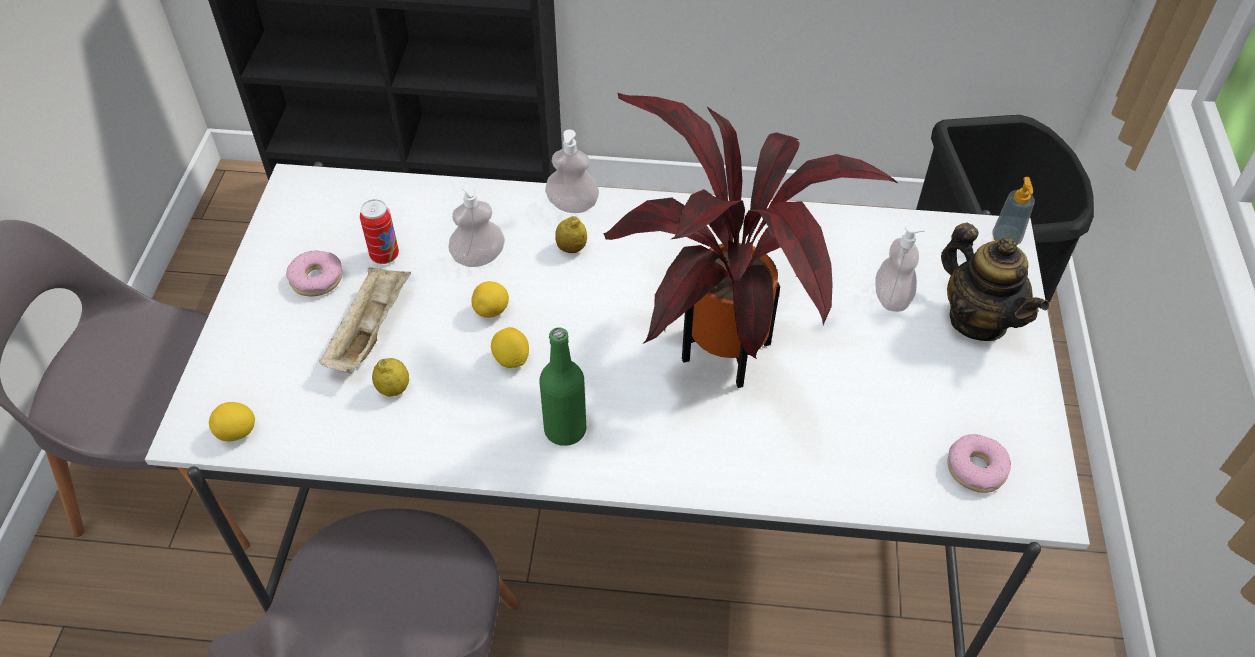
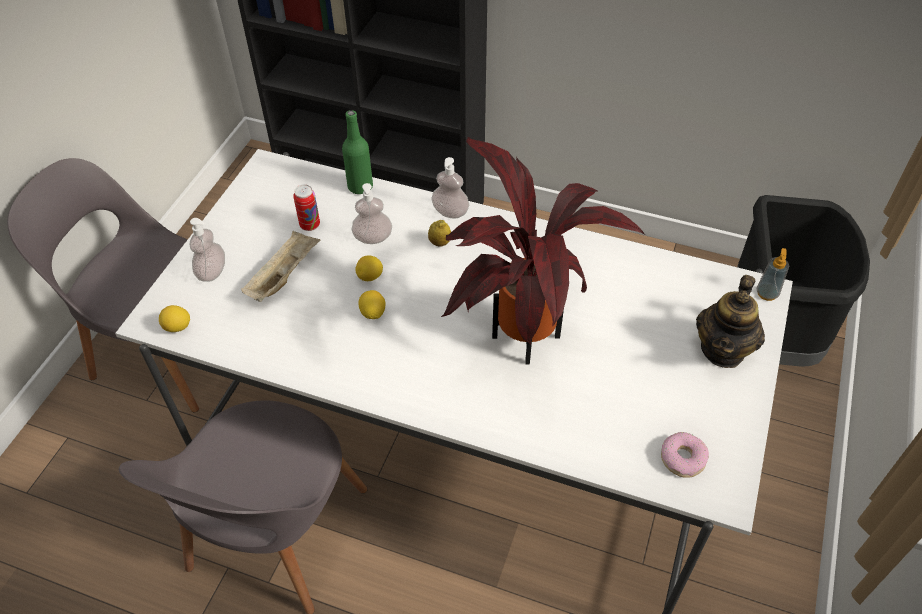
camera: 15 degrees right, 0 degrees up
(316, 279) = (260, 233): donut -> none
(393, 389) = (287, 318): lemon -> none
(565, 430) = (394, 369): green bottle -> green bottle (360, 187)
(891, 298) = (662, 321): soap dispenser -> soap dispenser (212, 272)
(978, 320) = (723, 350): teapot -> teapot turned 45 degrees clockwise

